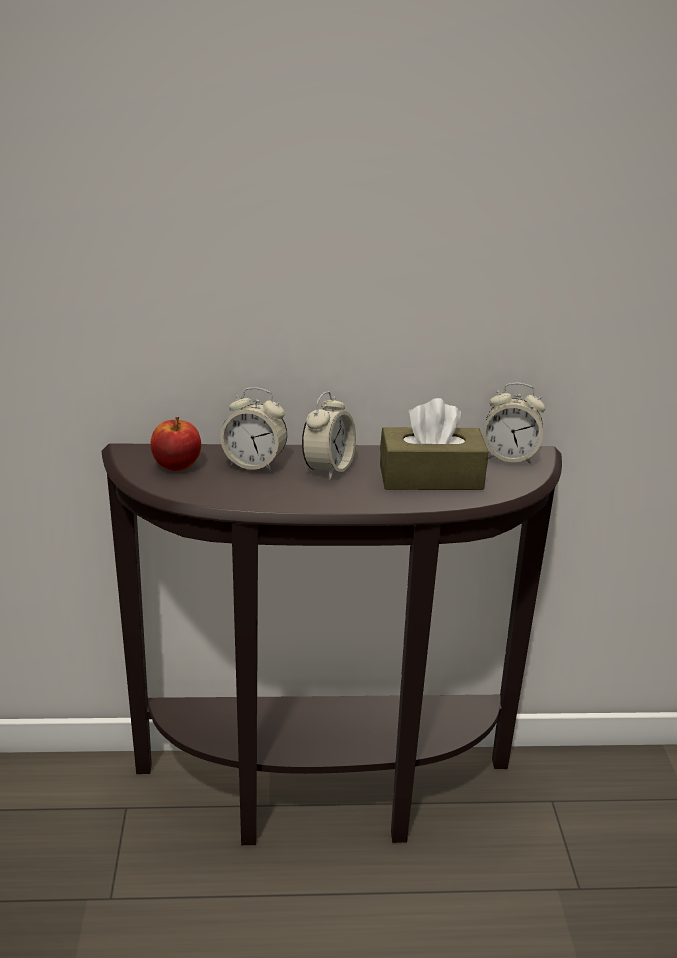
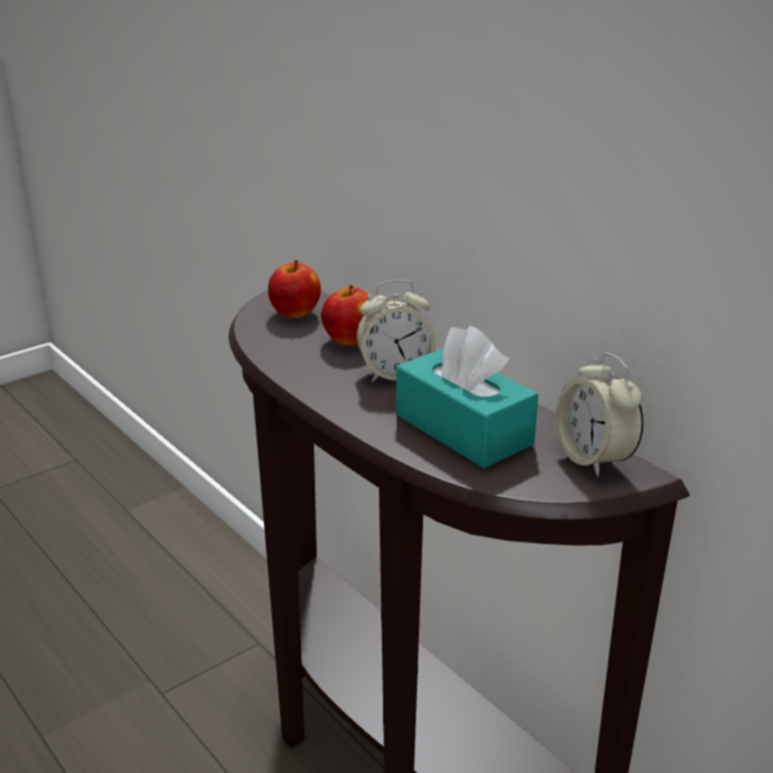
camera: 55 degrees right, 0 degrees up
(254, 464) = (349, 340): alarm clock -> apple
(430, 477) = (463, 429): brown tissue box -> turquoise tissue box

